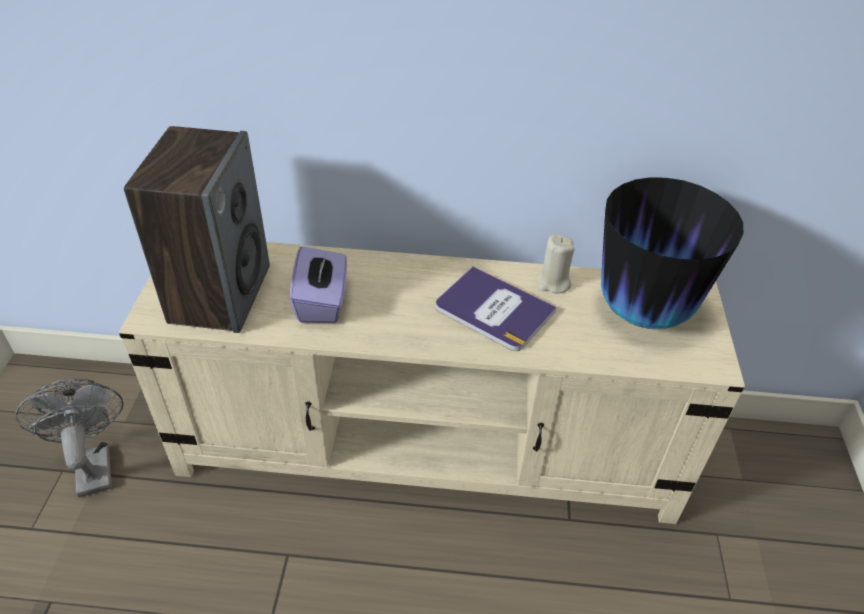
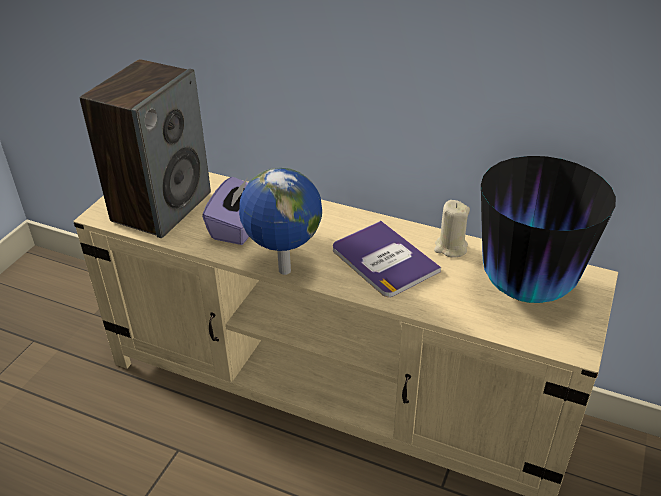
camera: 20 degrees right, 5 degrees down
(93, 464) = (57, 341): grey fan -> none
(395, 344) = (283, 271): none -> globe

